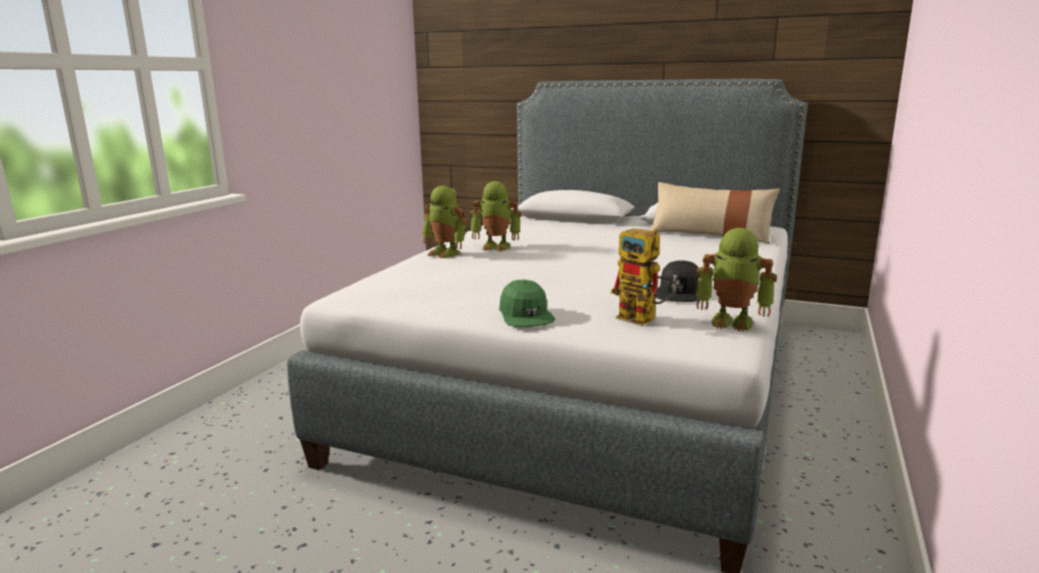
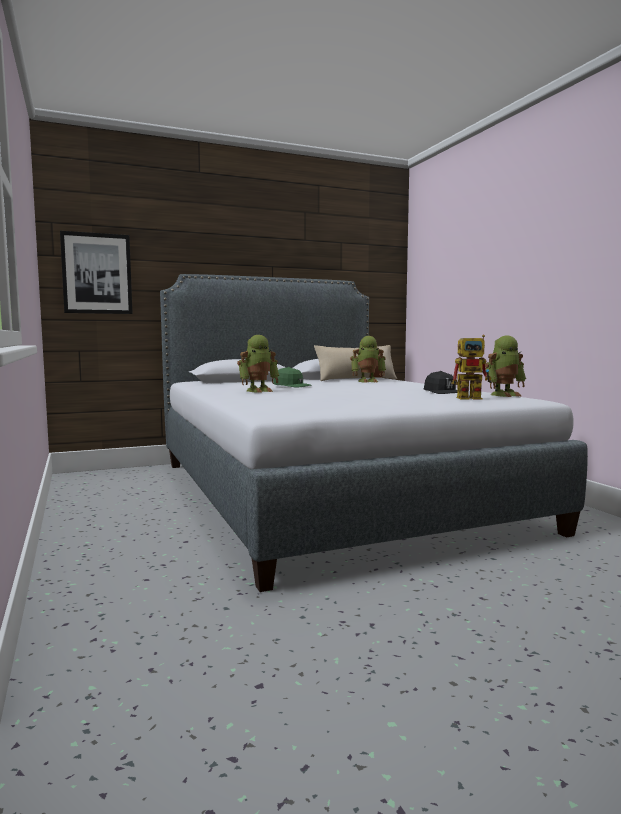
camera: 45 degrees left, 10 degrees down
(446, 253) = (238, 395): toy robot -> toy robot (368, 381)
(465, 84) = (97, 273): none -> picture
(525, 315) = (419, 404): green cap -> green cap (292, 386)

